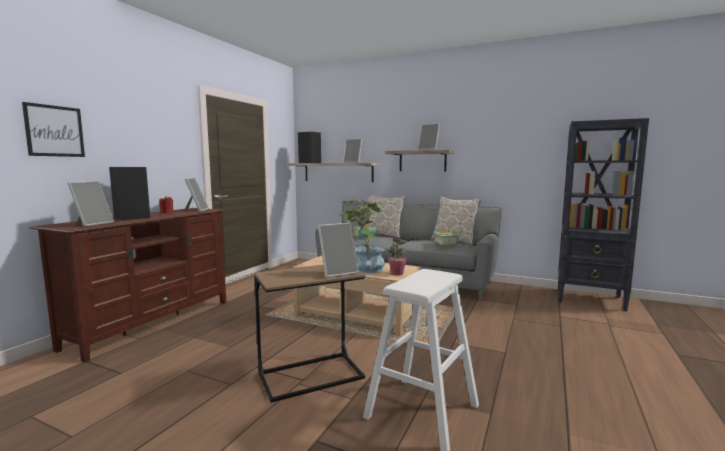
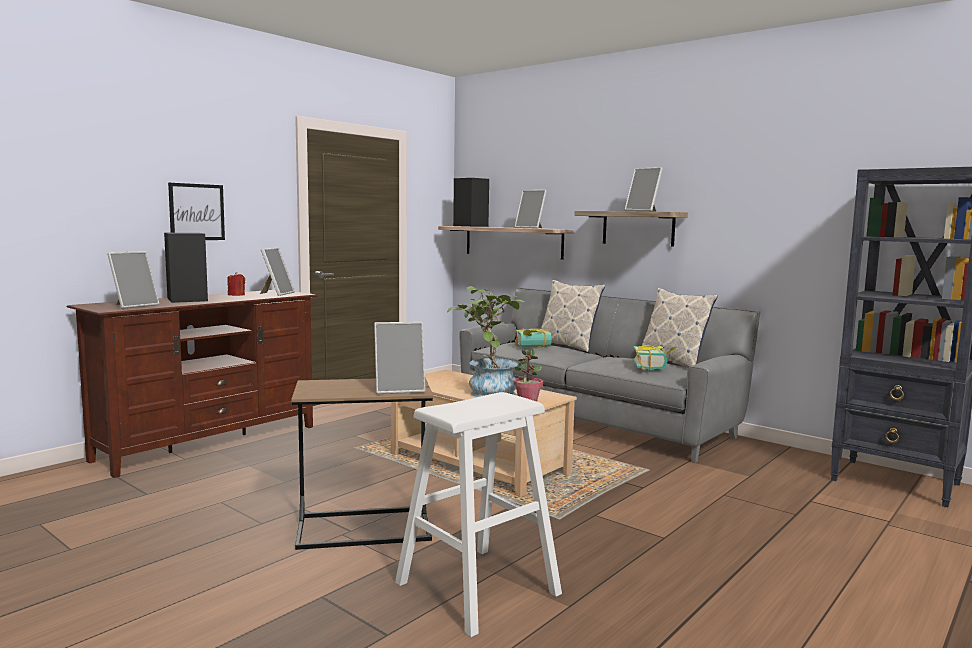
camera: 15 degrees right, 0 degrees up
(54, 131) = (102, 187): picture -> picture (197, 212)

